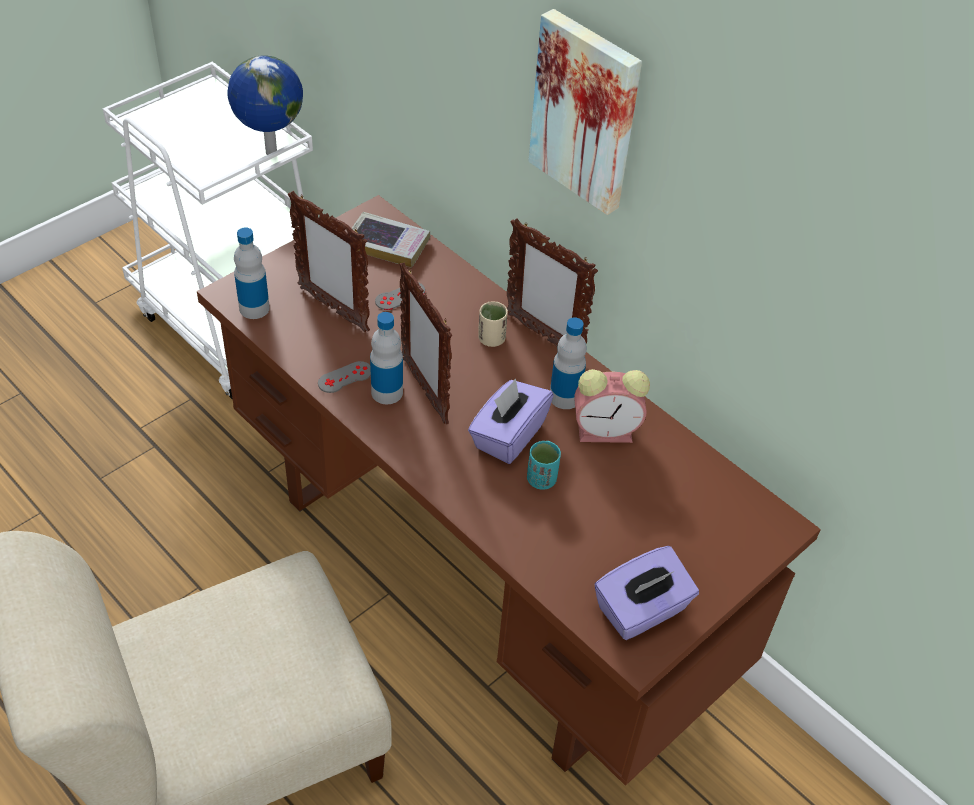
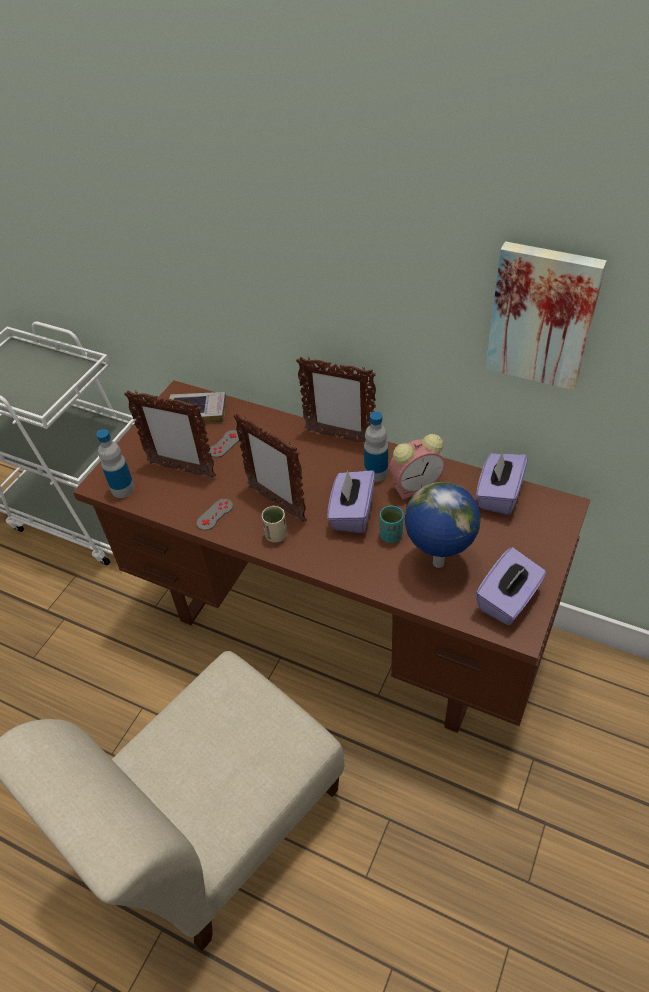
camera: 15 degrees left, 0 degrees up
(270, 153) = (80, 376): globe -> globe (437, 564)
(387, 392) = (250, 514): bottle -> none
(491, 339) = (304, 451): beige cup -> beige cup (276, 535)
(587, 111) = (337, 258): picture -> picture (542, 315)
(704, 480) = (498, 495): none -> purple tissue box

